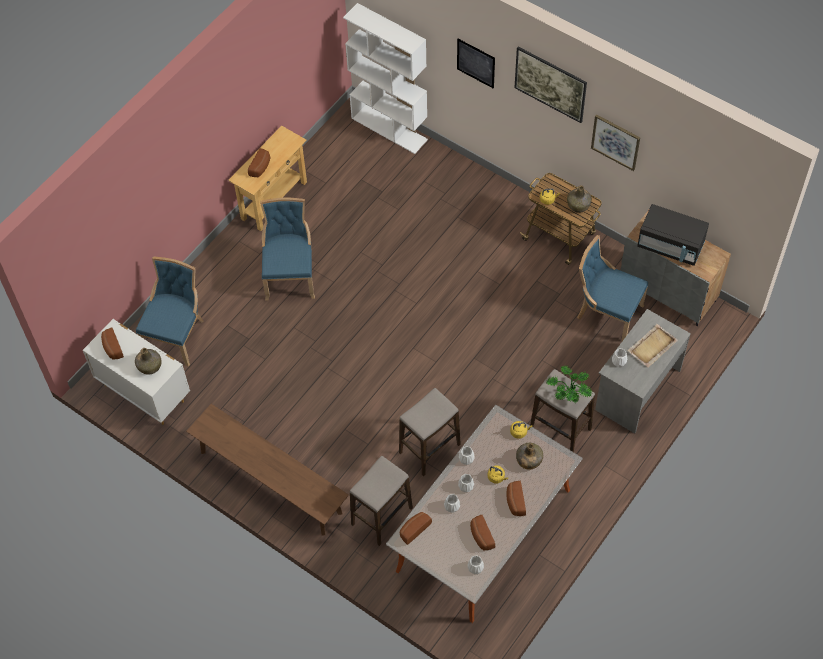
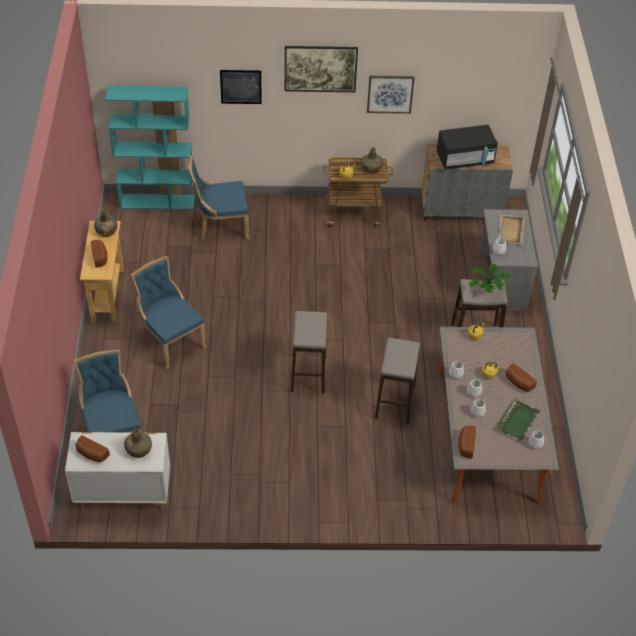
camera: 40 degrees left, 10 degrees down
(270, 482) = (294, 498): brown bench -> none
(381, 516) = (404, 471): stool -> stool (308, 374)
(390, 129) = (158, 202): white bookcase -> turquoise bookcase
(480, 536) = (518, 421): bread -> green tray
(528, 460) = (500, 350): green bottle -> green bottle (106, 231)
(607, 313) = (433, 244): blue chair -> blue chair (220, 226)

